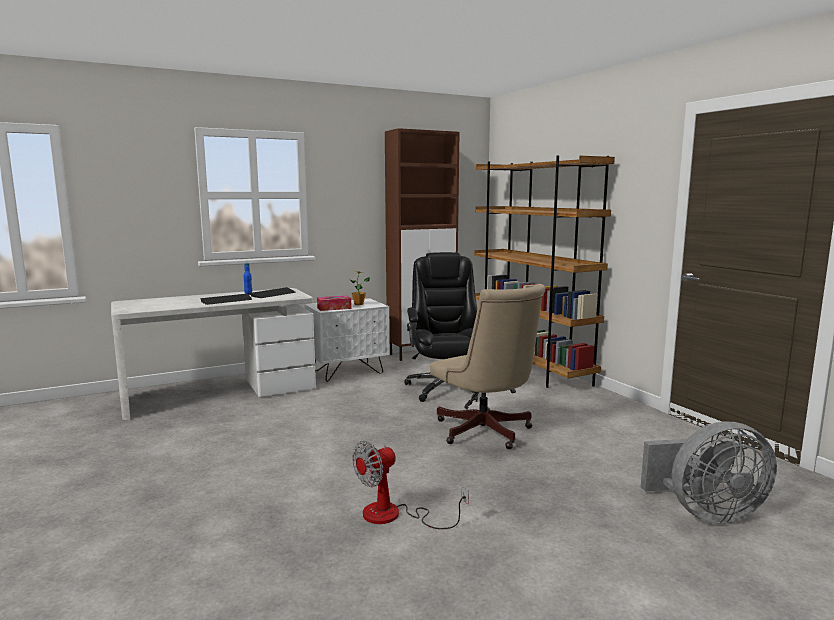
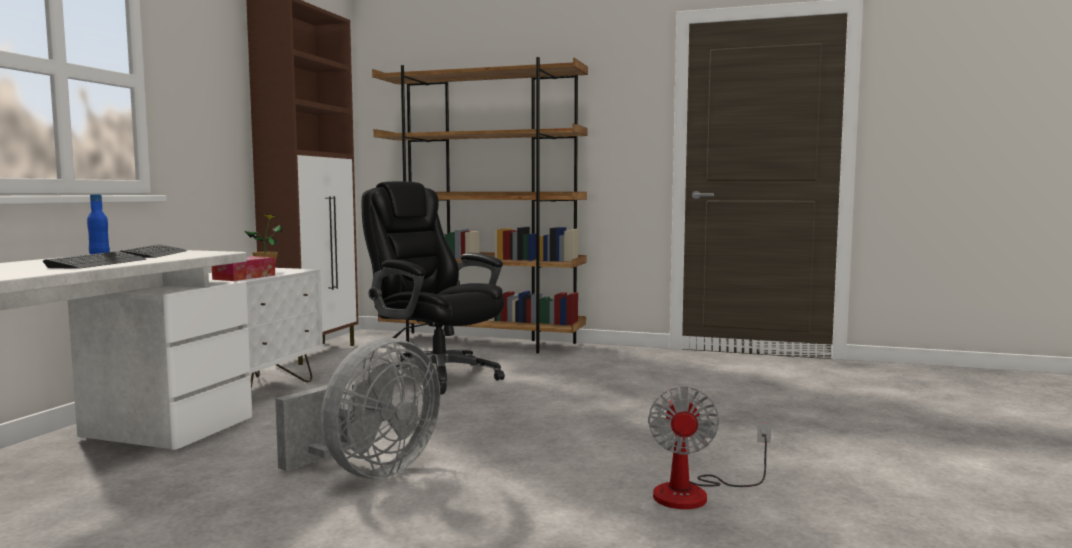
camera: 45 degrees left, 5 degrees down
(486, 433) = (584, 401): beige office chair -> none
(706, 513) = (865, 401): grey fan -> grey fan (369, 472)

